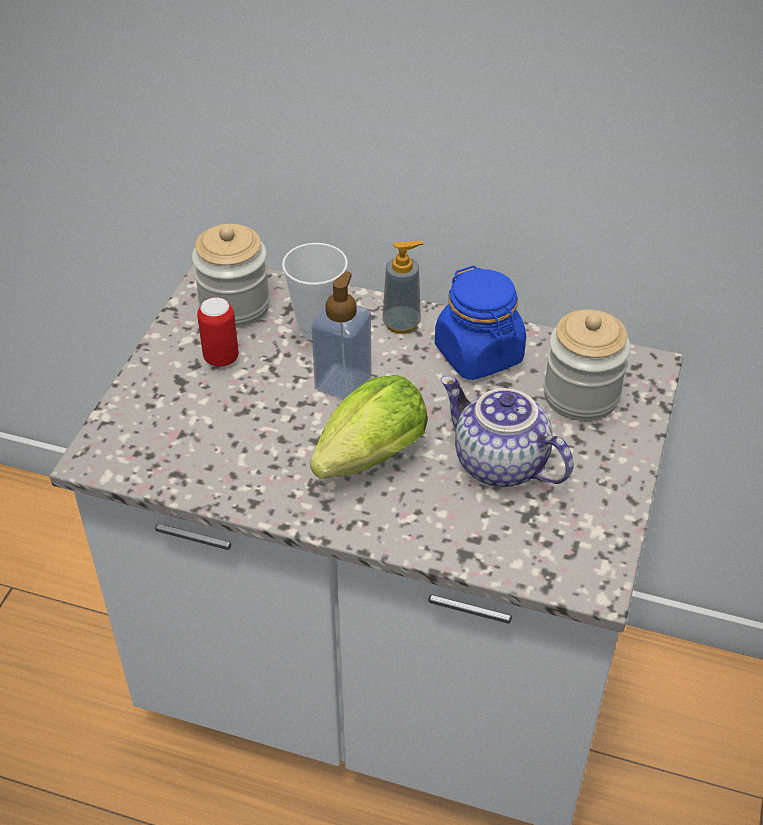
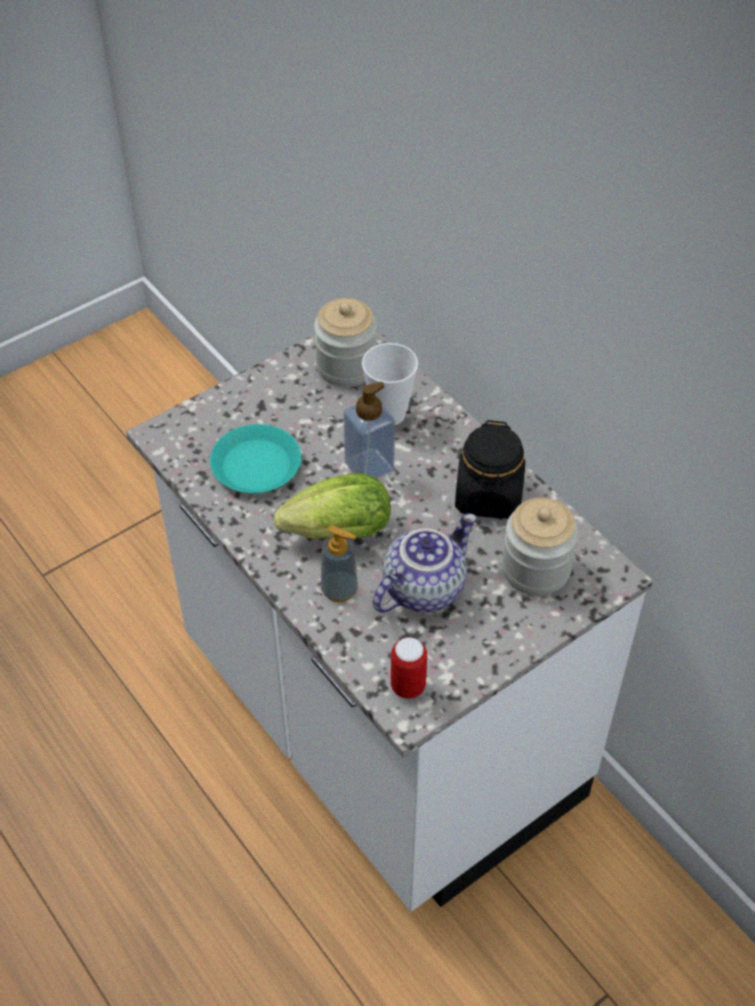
camera: 35 degrees right, 5 degrees up
(221, 358) = (302, 403): can -> can (408, 686)
(227, 438) = (256, 465): none -> turquoise plate
(401, 323) = (453, 441): soap dispenser -> soap dispenser (339, 590)
(479, 354) = (489, 496): blue jar -> black jar
(498, 464) = (422, 587): teapot -> teapot turned 60 degrees clockwise

